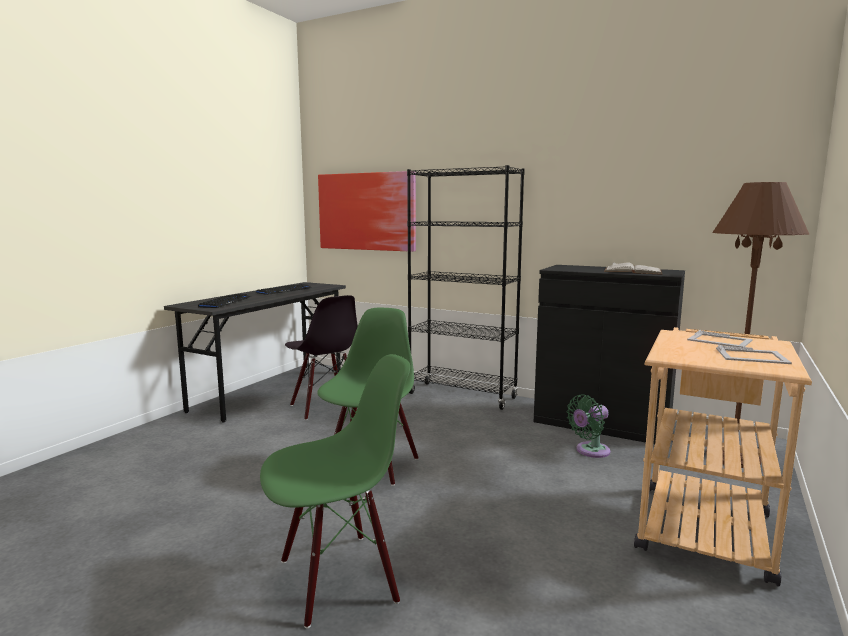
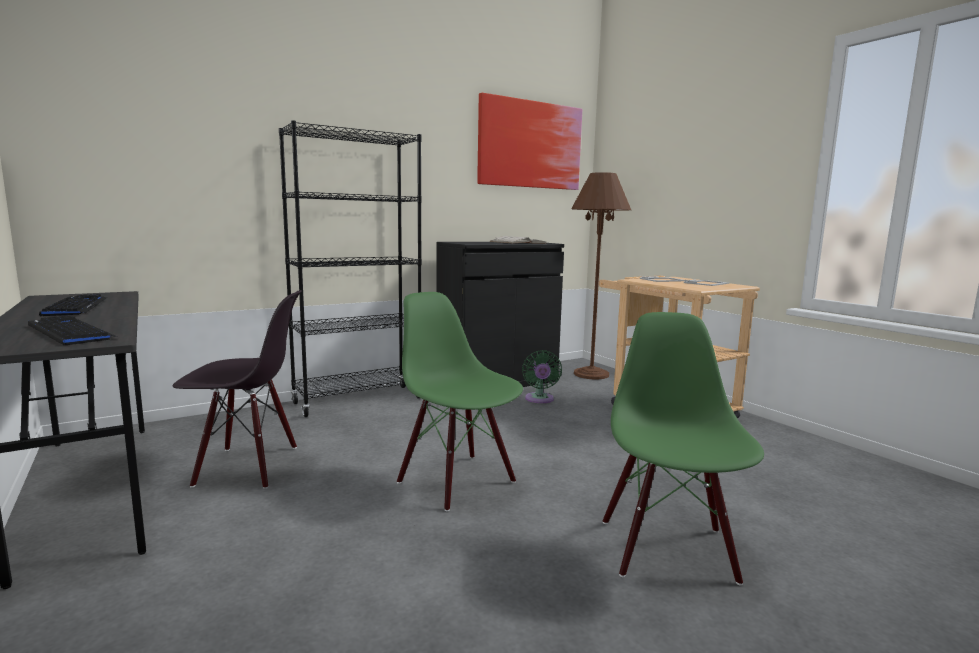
camera: 60 degrees left, 0 degrees up
(366, 211) = (165, 175): picture -> picture (530, 145)

